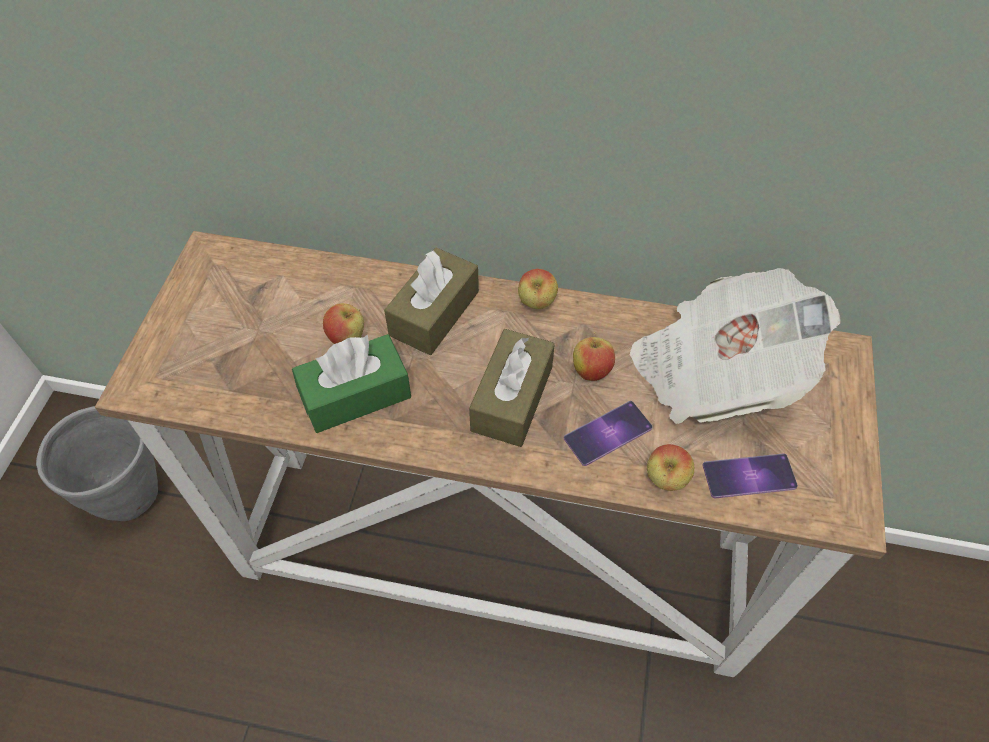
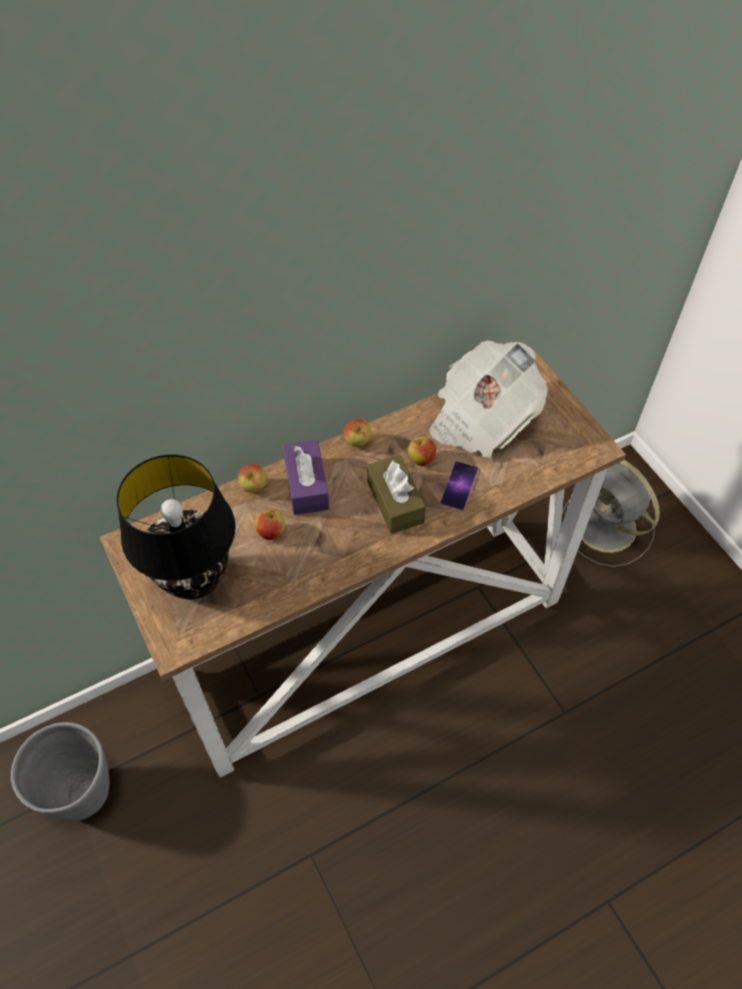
camera: 40 degrees left, 0 degrees up
(227, 334) = (196, 580): none -> black table lamp
(355, 395) = (310, 559): green tissue box -> none
(434, 313) = (306, 485): brown tissue box -> purple tissue box
(665, 480) = (506, 489): apple -> apple (254, 487)
(749, 476) = (541, 460): phone -> none
(873, 639) = (607, 528): none -> grey fan

